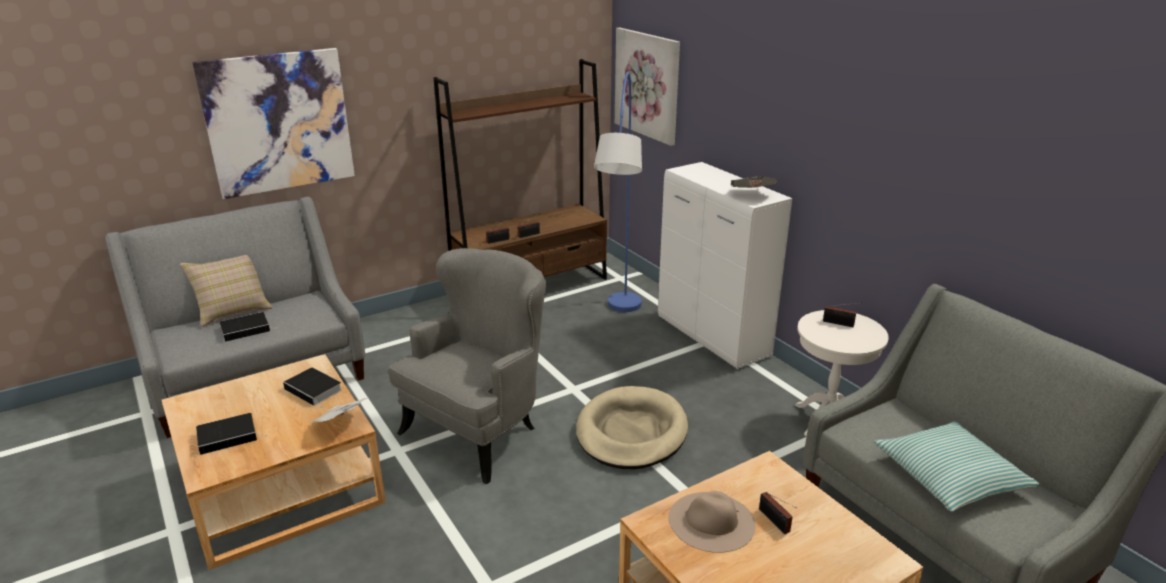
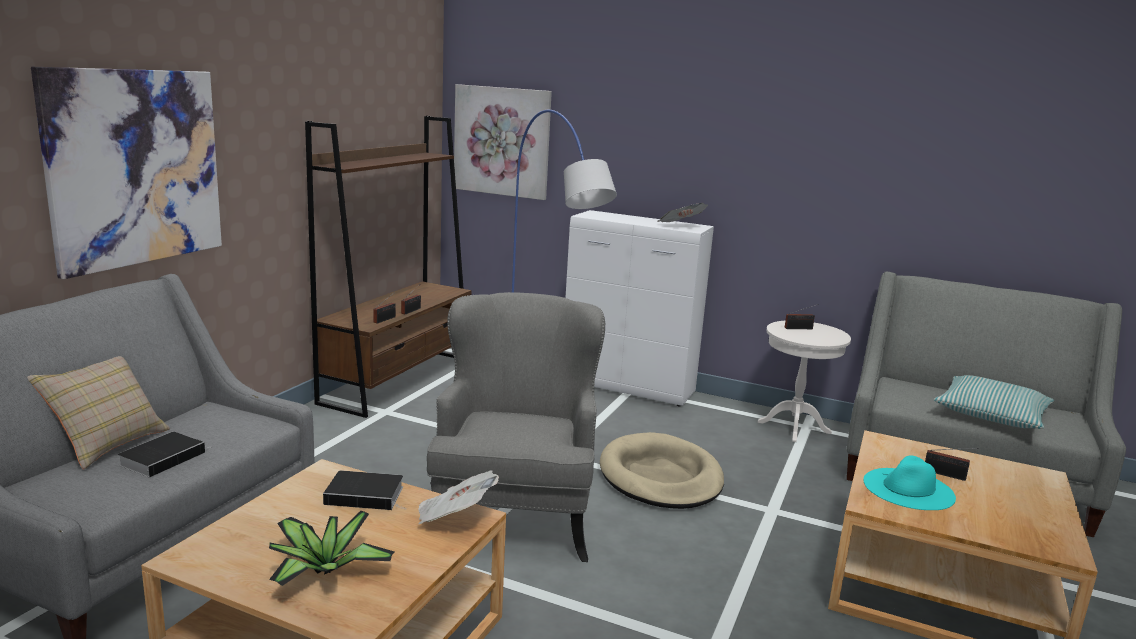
camera: 35 degrees left, 10 degrees down
(229, 436) = (323, 572): book -> potted plant
(711, 521) = (908, 489): beige hat -> turquoise hat

